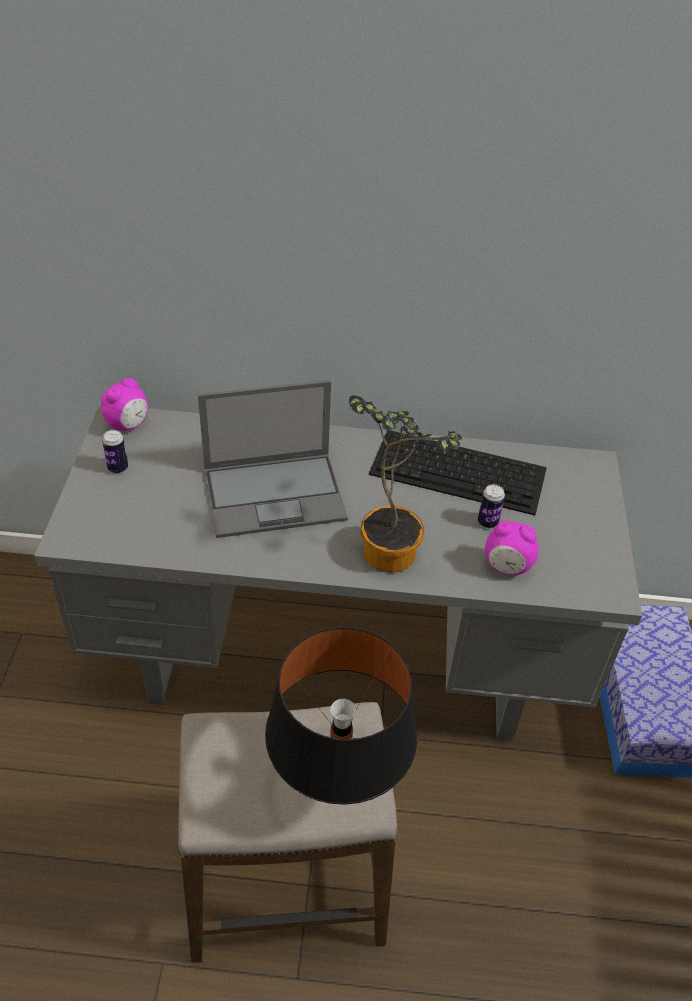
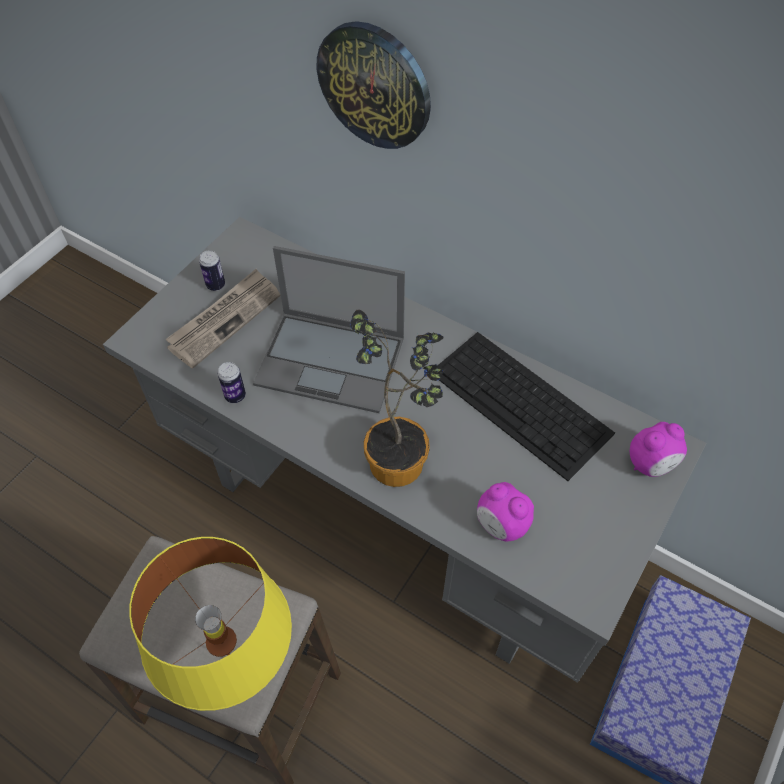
camera: 30 degrees right, 10 degrees up
(128, 425) = (249, 246): alarm clock -> alarm clock (650, 464)
(148, 493) = (224, 319): none -> newspaper
(264, 216) = (375, 85): none -> wall clock
(337, 782) = (231, 661): black table lamp -> yellow table lamp
(487, 522) = (513, 469): can -> can (235, 396)

